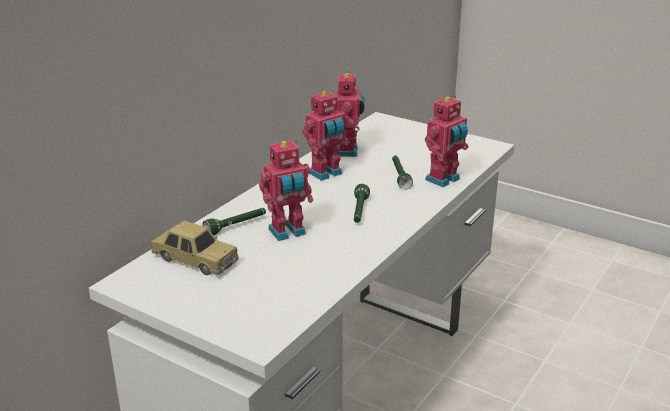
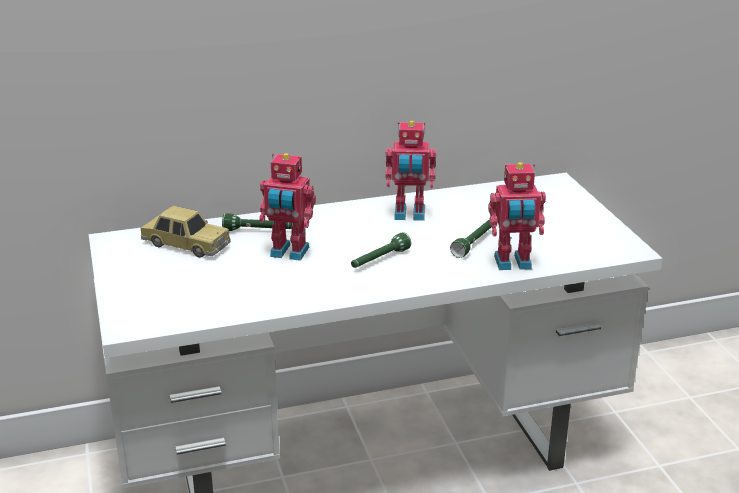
camera: 40 degrees right, 0 degrees up
(195, 260) = (185, 244): toy car -> toy car turned 45 degrees counterclockwise
(348, 151) = (467, 202): toy robot -> none

